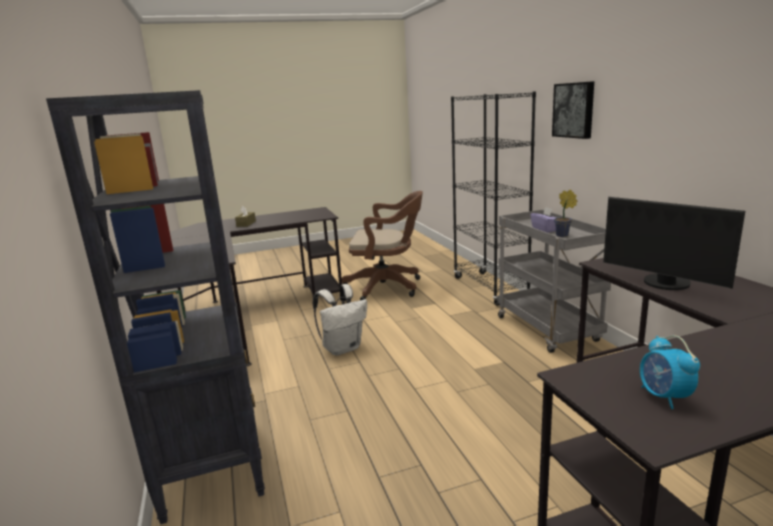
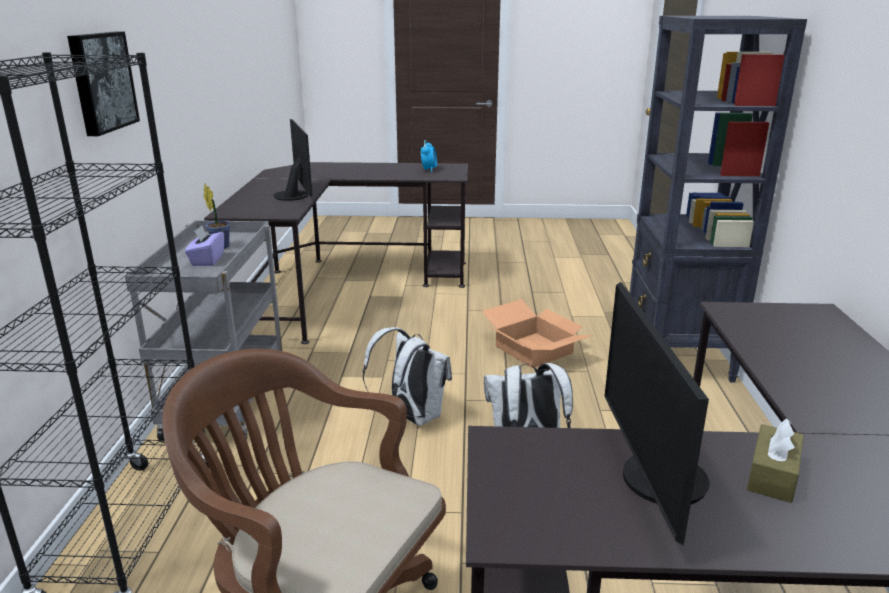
camera: 160 degrees left, 5 degrees up
(280, 218) = (654, 480): none -> monitor
(366, 432) = (535, 350): none -> cardboard box
(425, 349) = (411, 417): none -> white backpack

